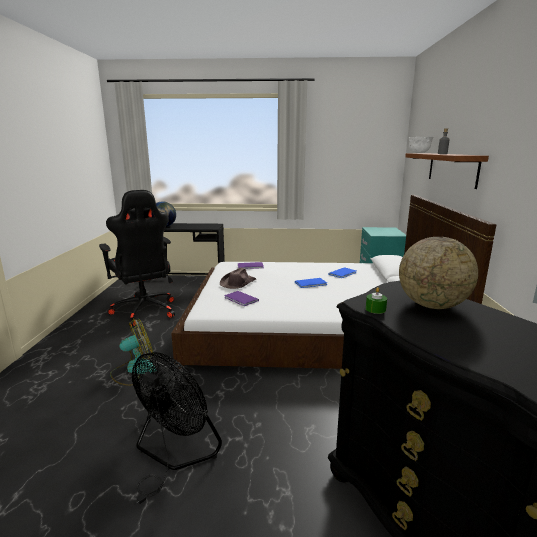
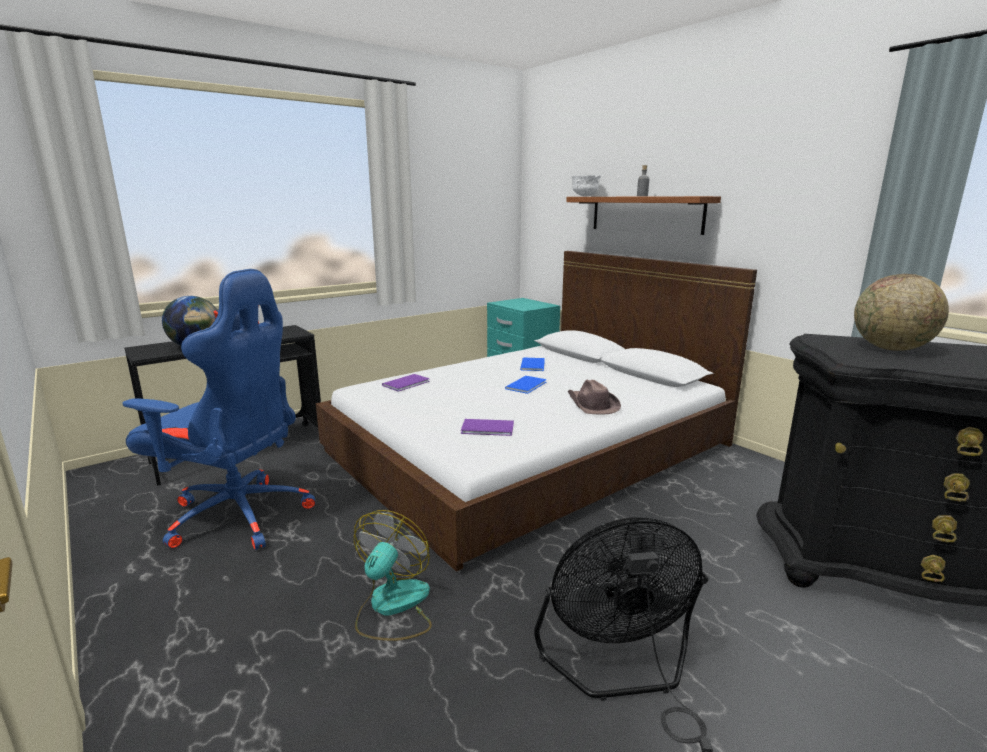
camera: 40 degrees left, 0 degrees up
(143, 309) = (231, 514): black office chair -> blue office chair
(238, 283) = (436, 410): brown hat -> brown hat (592, 404)
(375, 309) = (881, 362): green candle -> none

